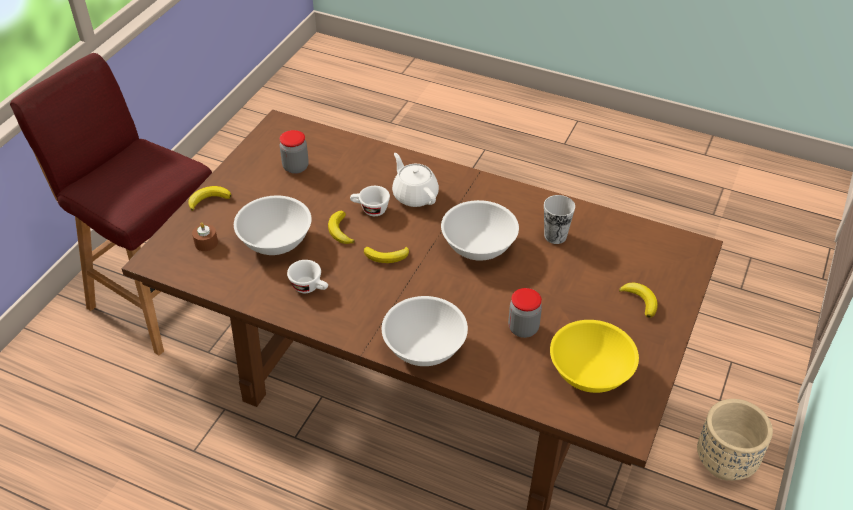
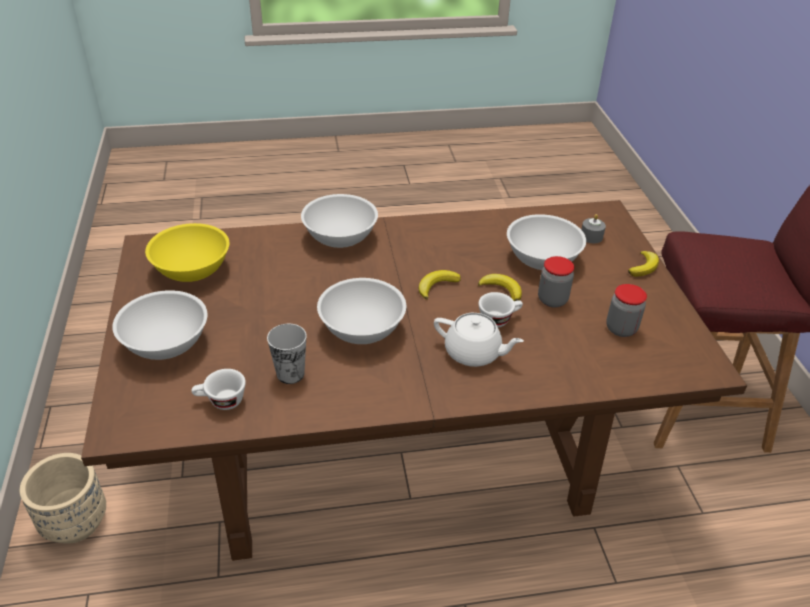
camera: 145 degrees right, 5 degrees down
(206, 243) = (591, 236): brown candle -> grey candle
(310, 287) = (470, 240): white cup -> white cup (221, 401)
(523, 328) = (269, 279): jar -> jar (552, 300)
(640, 301) = (166, 344): banana -> white bowl

